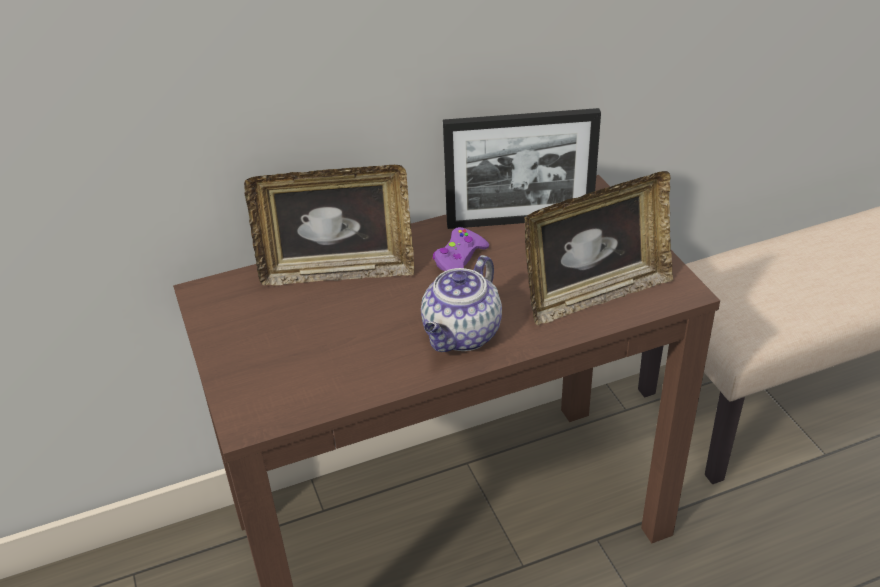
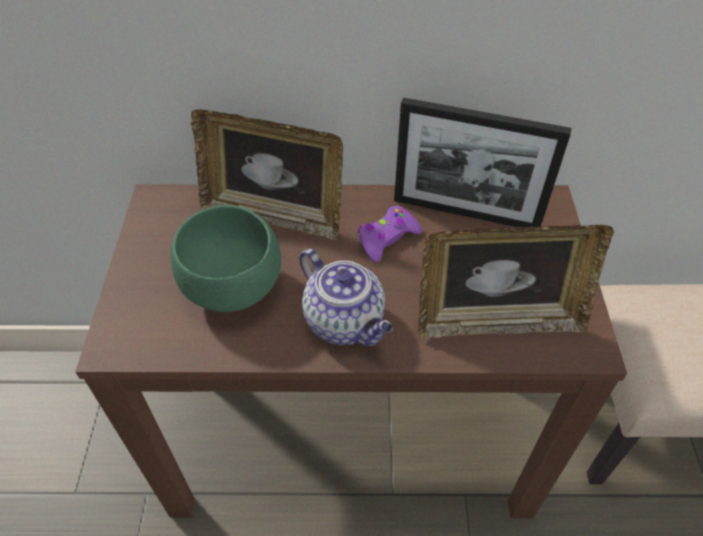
camera: 20 degrees right, 10 degrees up
(340, 341) = (236, 288): none -> green bowl
(462, 335) = (346, 322): teapot -> teapot turned 90 degrees counterclockwise

